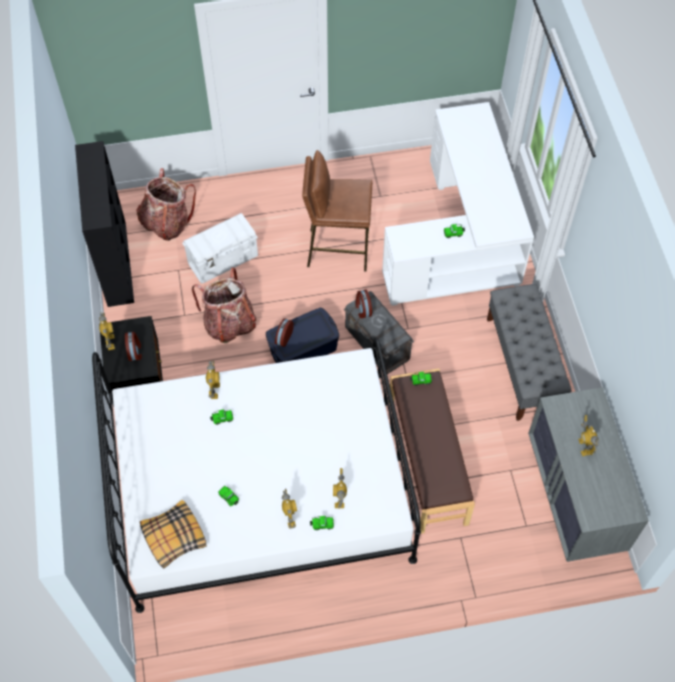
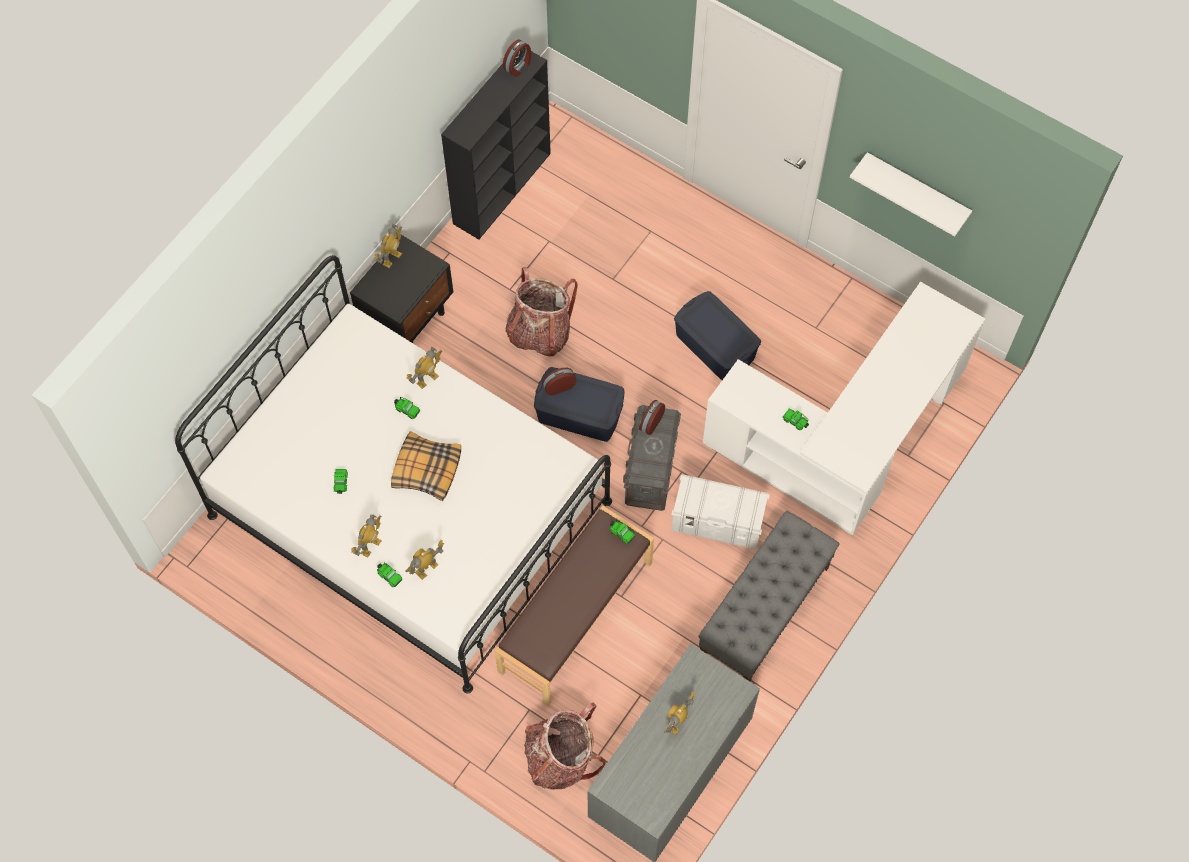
camera: 45 degrees right, 5 degrees up
(135, 351) = (402, 285): alarm clock -> alarm clock (518, 66)
(167, 223) = (586, 185): backpack -> backpack (561, 758)
(173, 537) = (265, 474): pillow -> pillow (426, 469)
(223, 260) = (598, 266): white storage box -> white storage box (718, 523)
(337, 249) = (715, 346): brown stool -> blue storage box
(404, 47) = (916, 191): none -> white shelf

